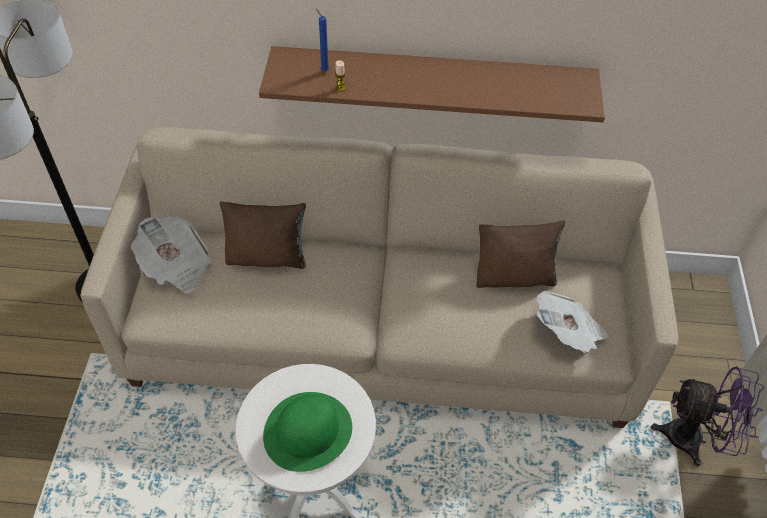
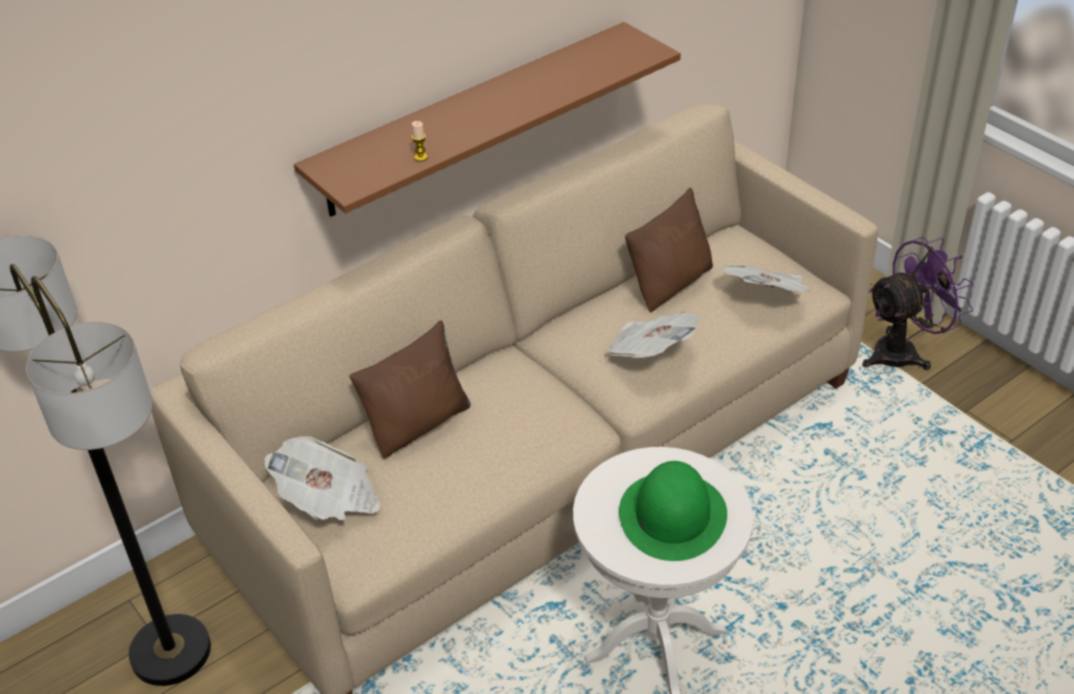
camera: 40 degrees left, 10 degrees down
(324, 70) = (382, 153): blue candle -> none
(442, 315) = (651, 353): none -> newspaper

